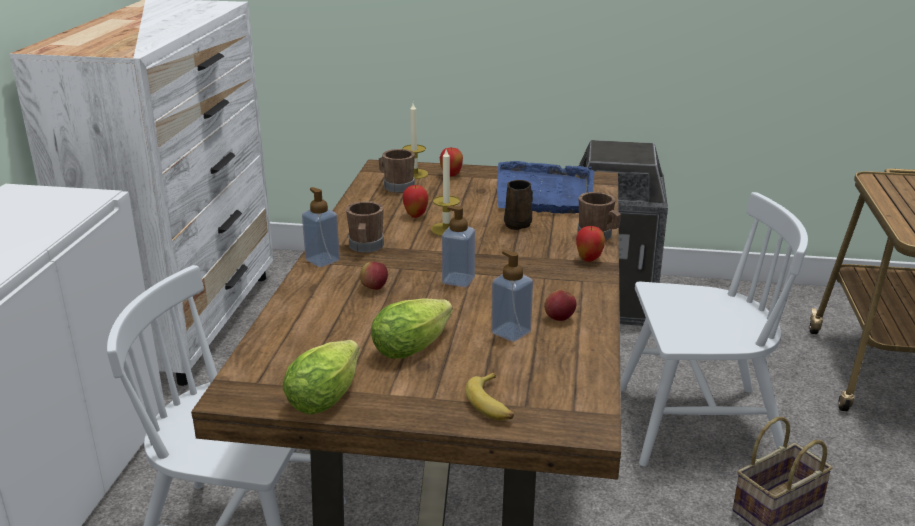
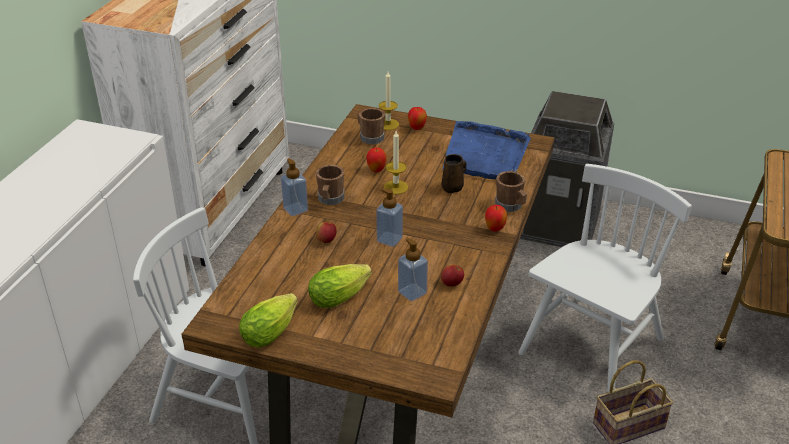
camera: 10 degrees right, 10 degrees up
(492, 404) = (379, 352): banana -> none
(697, 425) = (592, 347): white chair -> white chair turned 60 degrees counterclockwise

